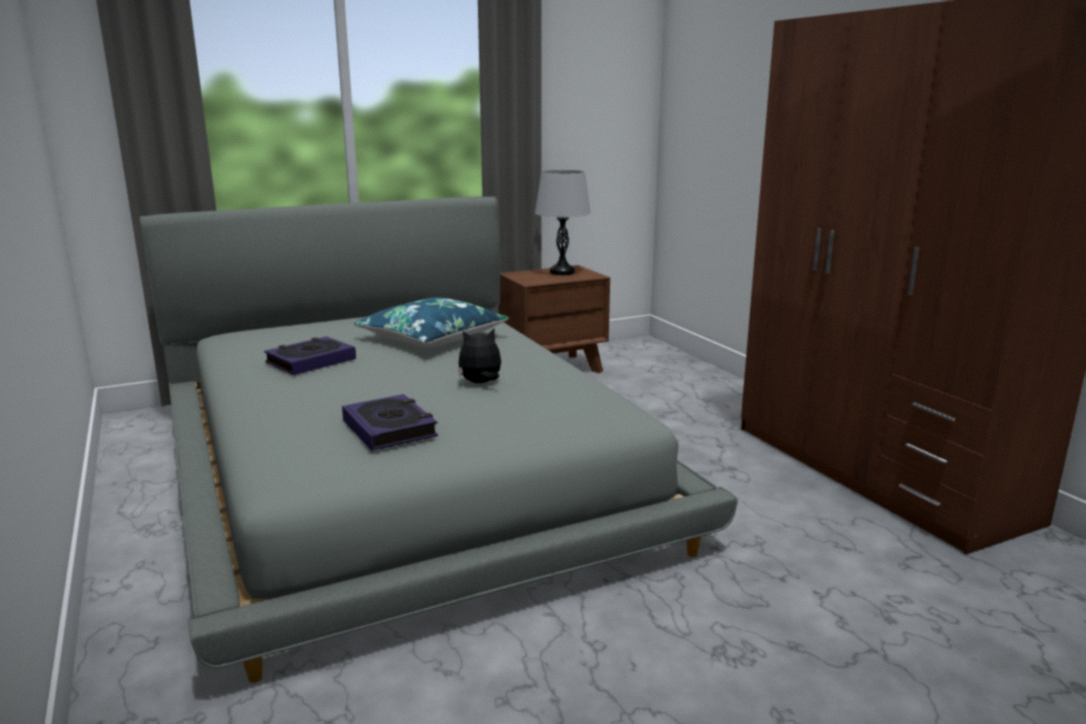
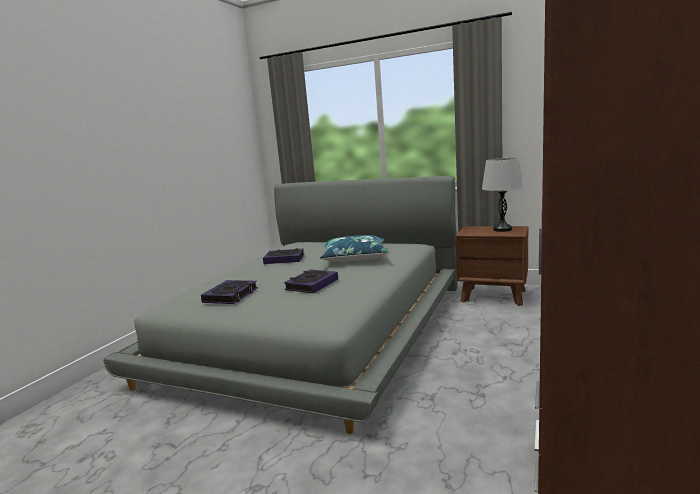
camera: 50 degrees right, 5 degrees down
(481, 383) = (311, 285): plush toy -> book

